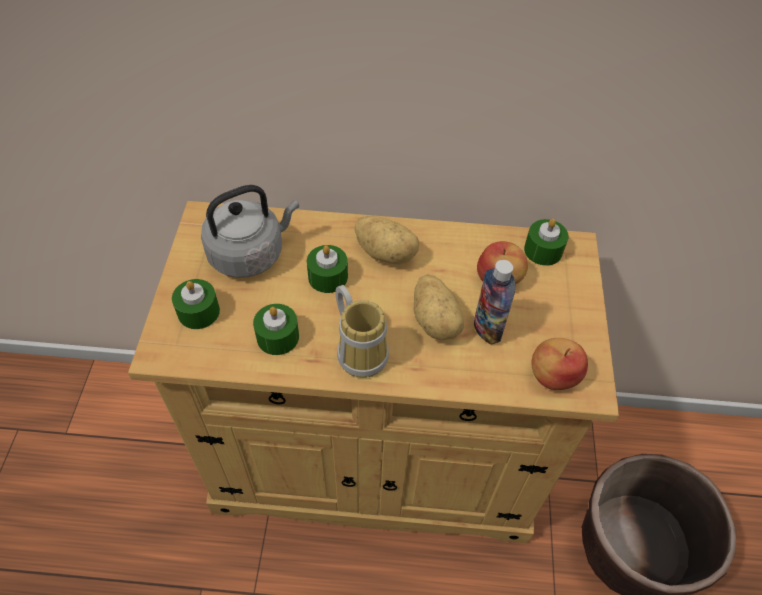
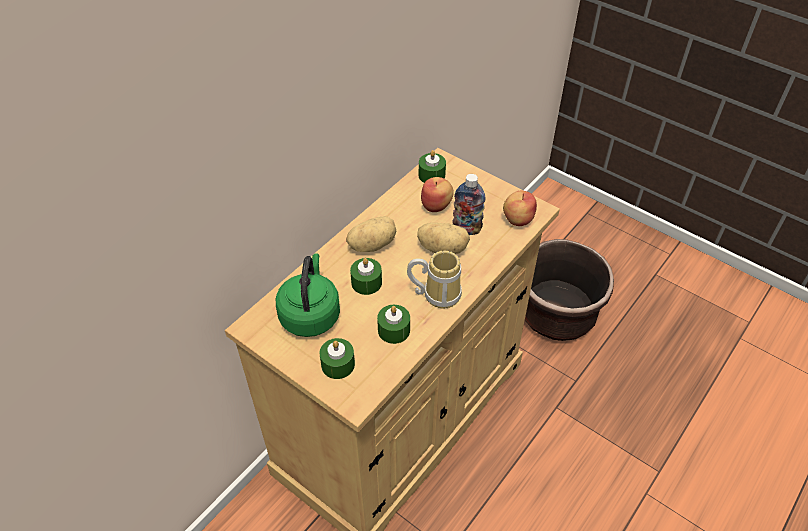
camera: 55 degrees left, 5 degrees down
(250, 253) = (310, 314): grey kettle -> green kettle

